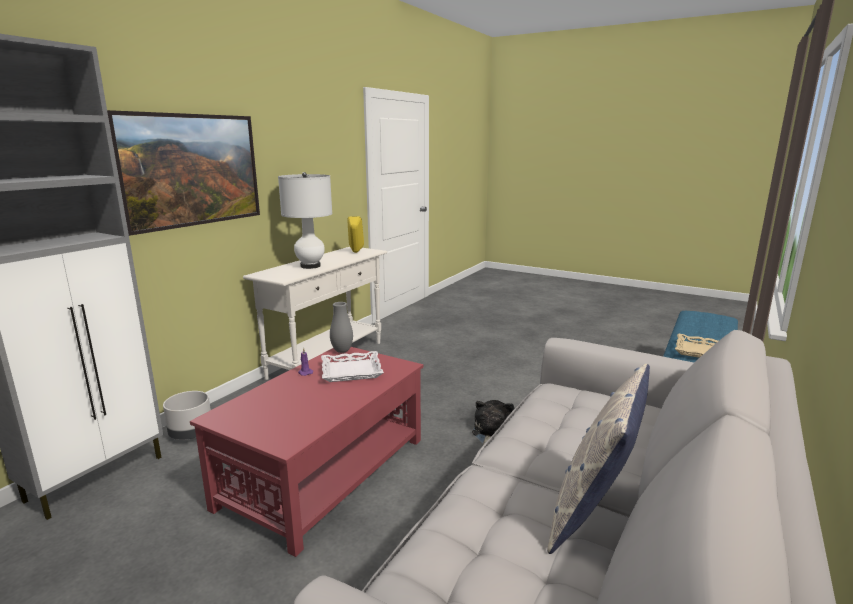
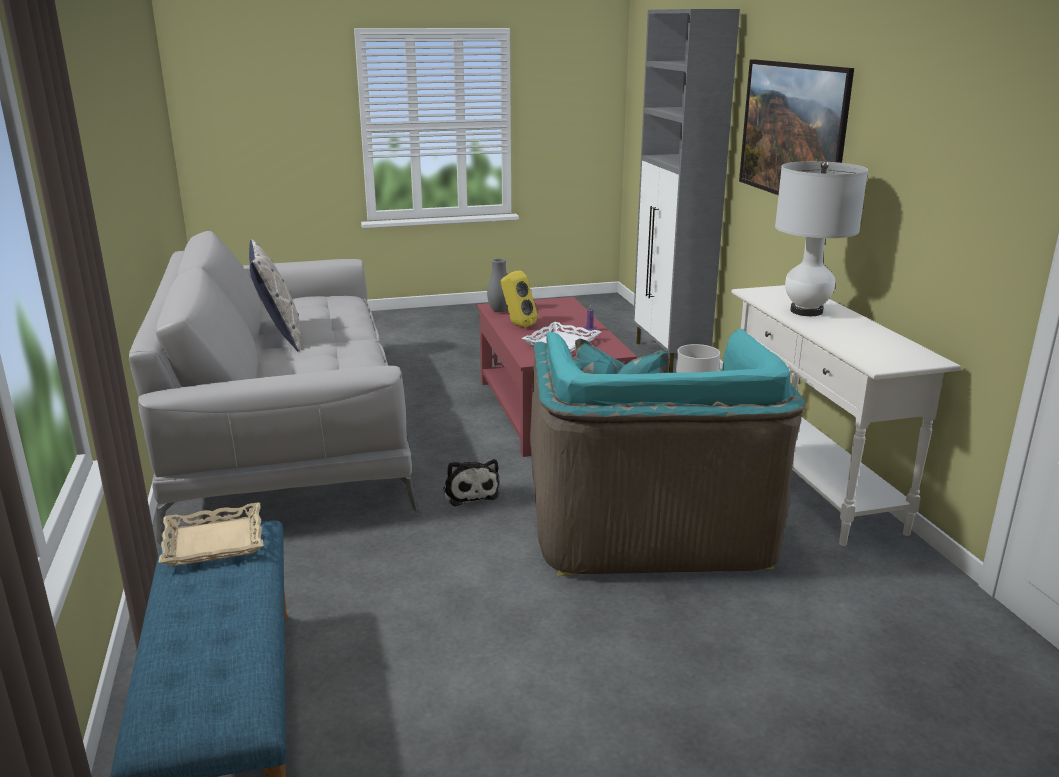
camera: 135 degrees right, 5 degrees up
(342, 351) = (615, 351): grey vase -> grey vase (499, 311)
(355, 252) = (879, 351): yellow speaker -> yellow speaker (517, 325)
(428, 378) = (648, 521): none -> turquoise armchair

